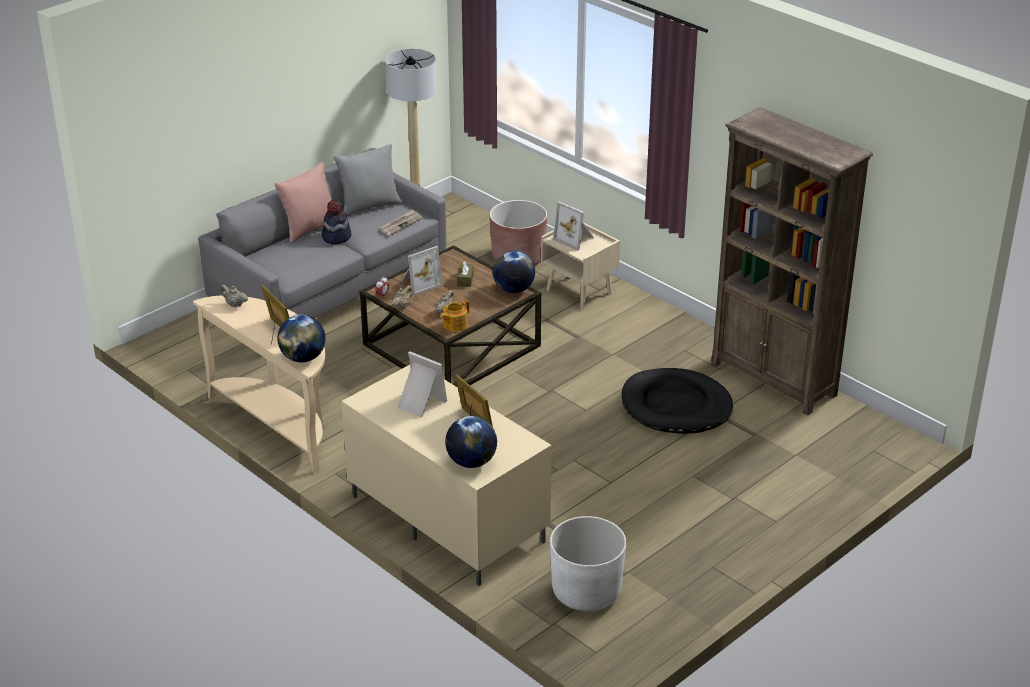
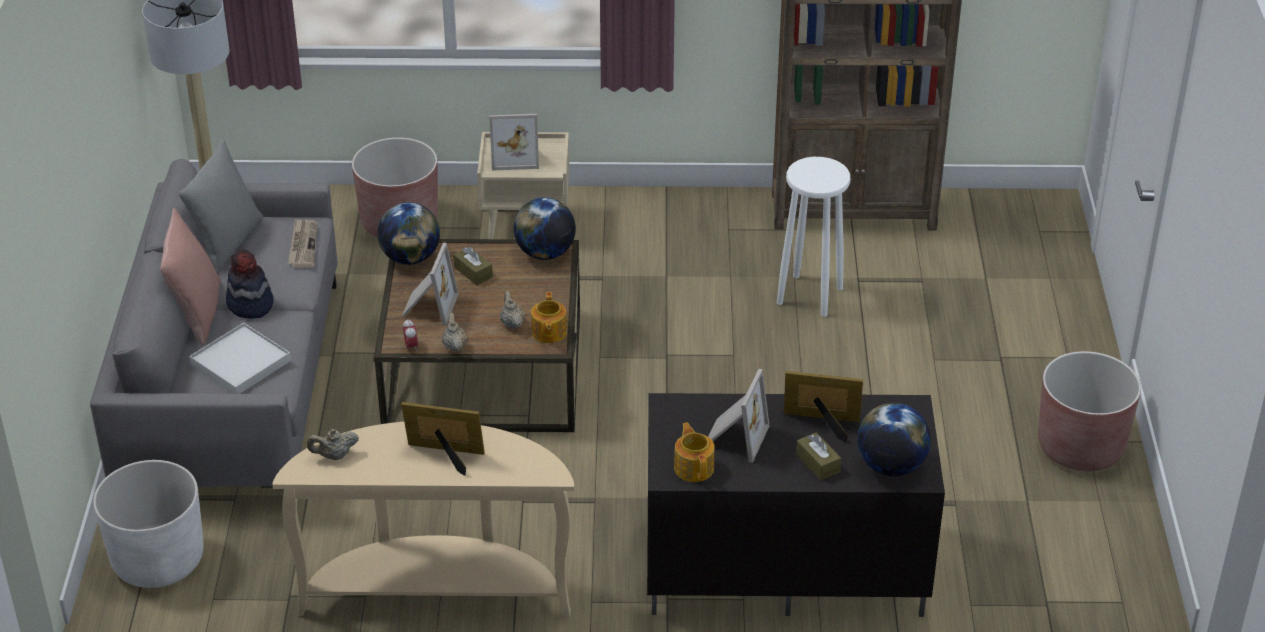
camera: 45 degrees left, 5 degrees up
(293, 258) = (240, 362): none -> white tray
(303, 358) = (529, 468): globe -> globe (410, 258)
(378, 404) = (694, 467): none -> teapot
(419, 404) = (734, 437): picture frame -> picture frame turned 120 degrees clockwise
(438, 438) = (817, 463): none -> brown tissue box
(445, 519) = (782, 570): beige tv stand -> black tv stand
(586, 592) = (1024, 547): white planter -> white planter (158, 560)
(676, 406) = (810, 295): black dog bed -> white stool
(704, 567) = (1080, 447): none -> brown planter

